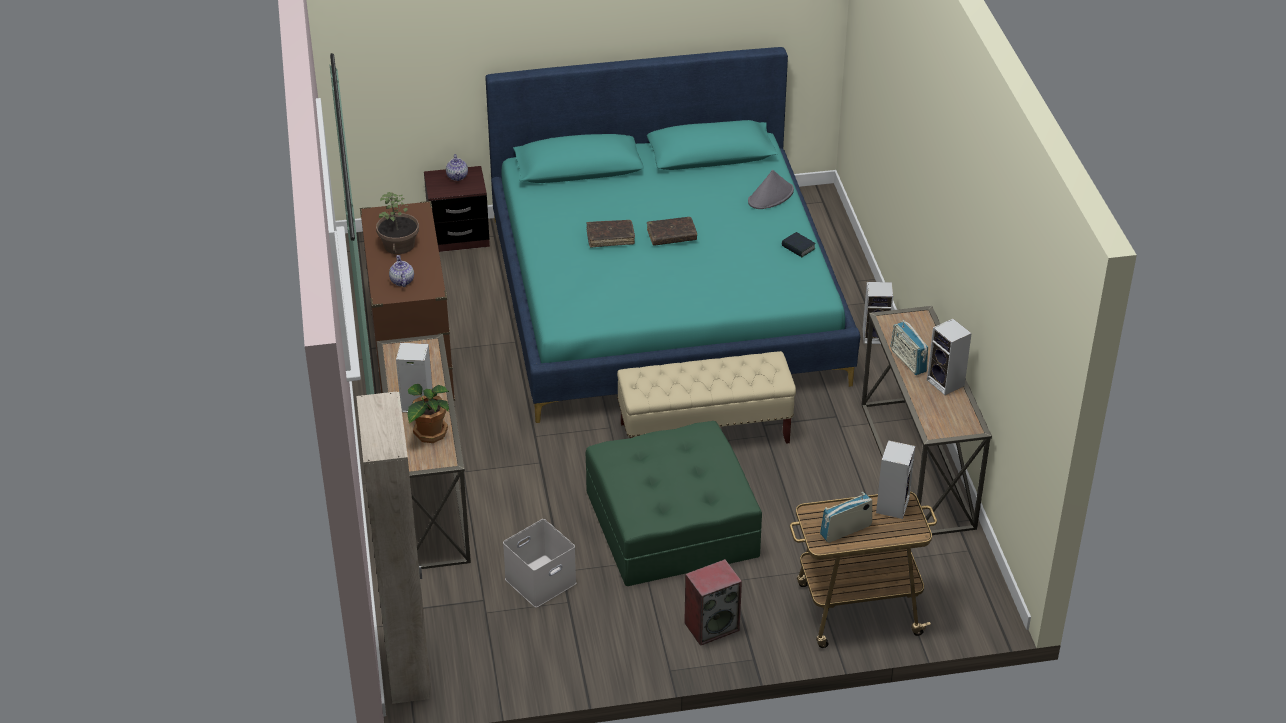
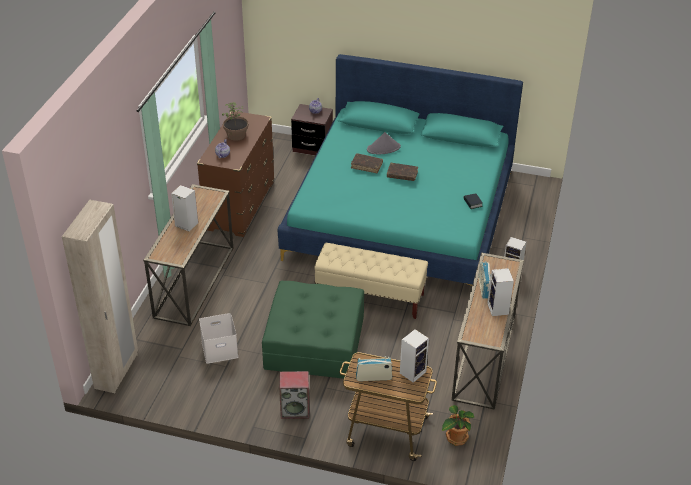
camera: 25 degrees right, 0 degrees up
(429, 433) = (180, 242): potted plant -> potted plant (456, 438)
(771, 196) = (478, 169): grey hat -> grey hat (383, 148)

